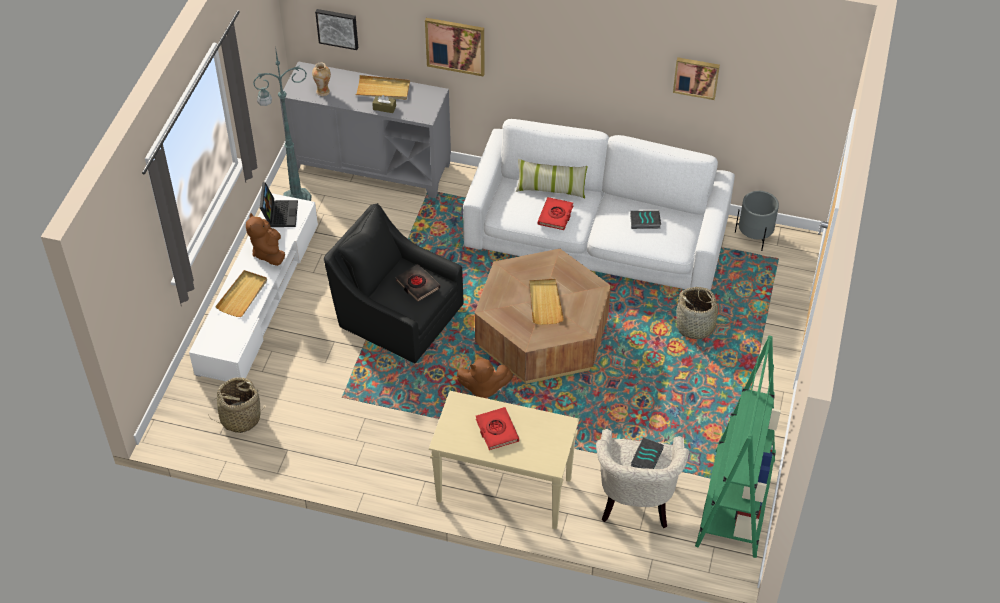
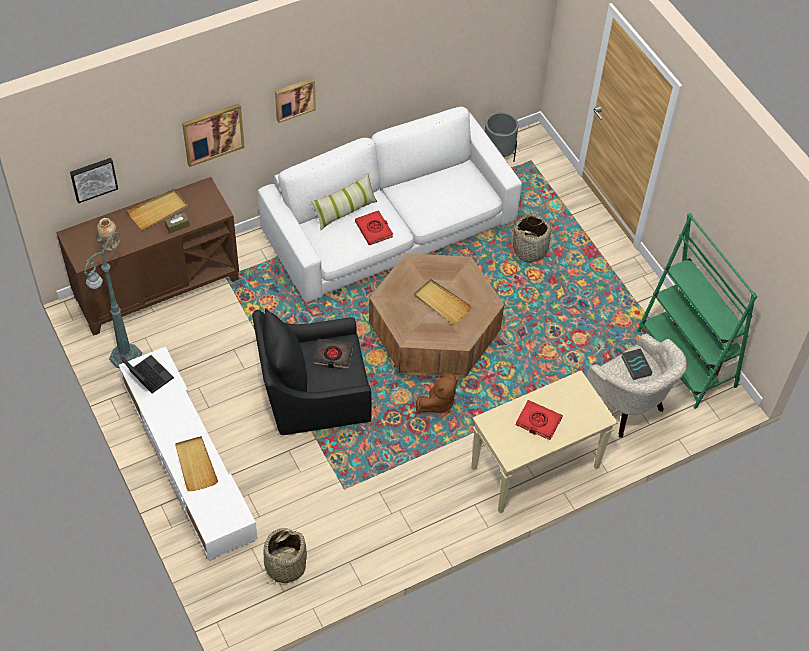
camera: 45 degrees left, 5 degrees up
(268, 253) = (176, 415): brown plush toy -> none
(371, 166) = (157, 287): grey cabinet -> brown cabinet
(644, 222) = (441, 191): book -> none
(696, 77) = (431, 47): picture -> picture (294, 99)

